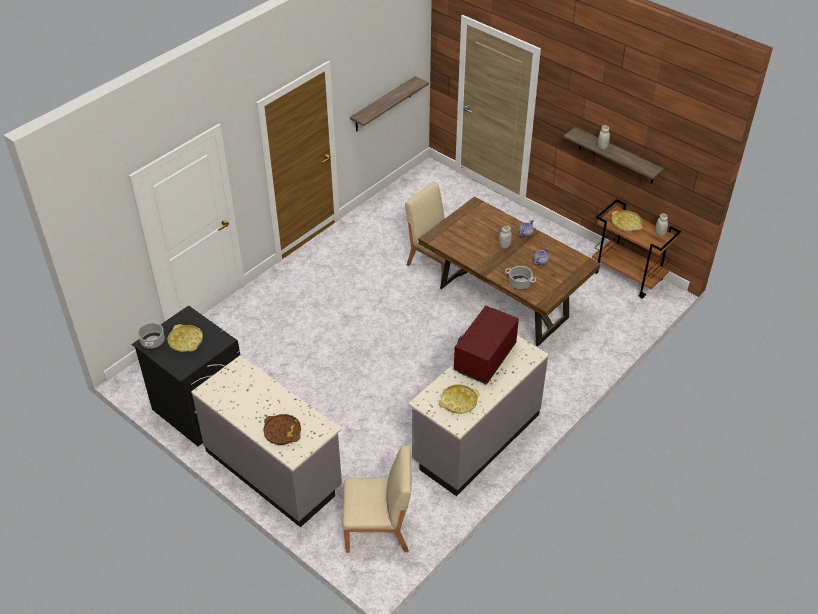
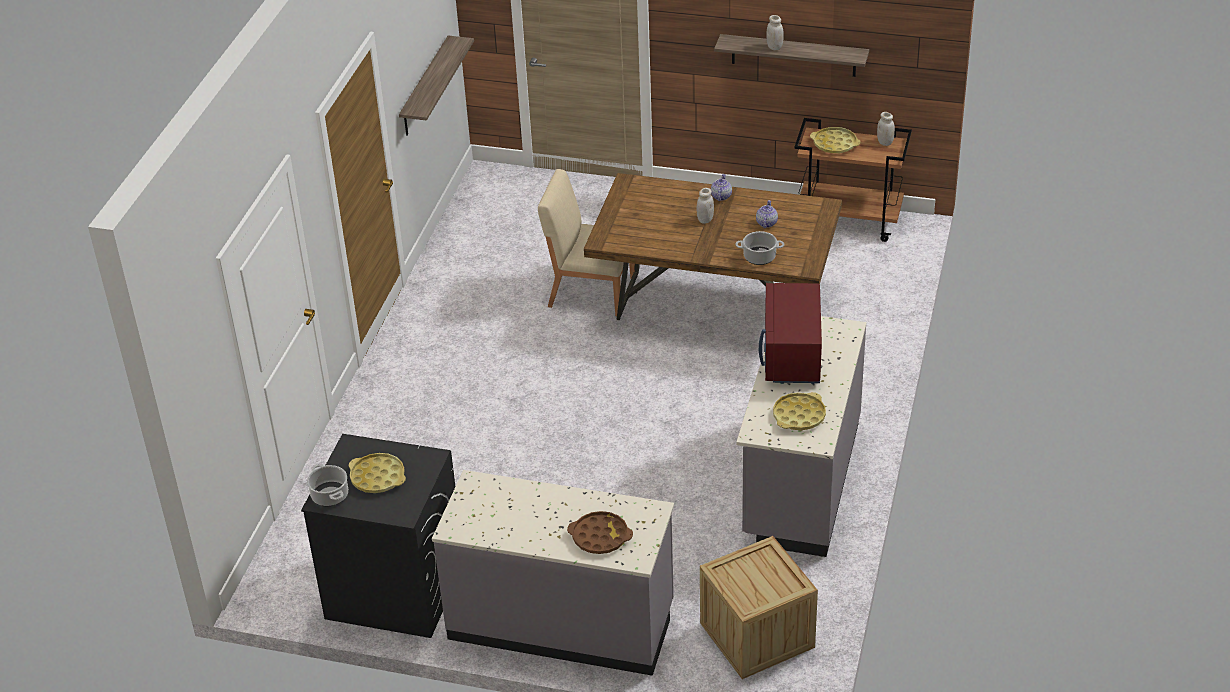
camera: 25 degrees left, 5 degrees down
(378, 529) = (757, 635): beige chair -> crate

